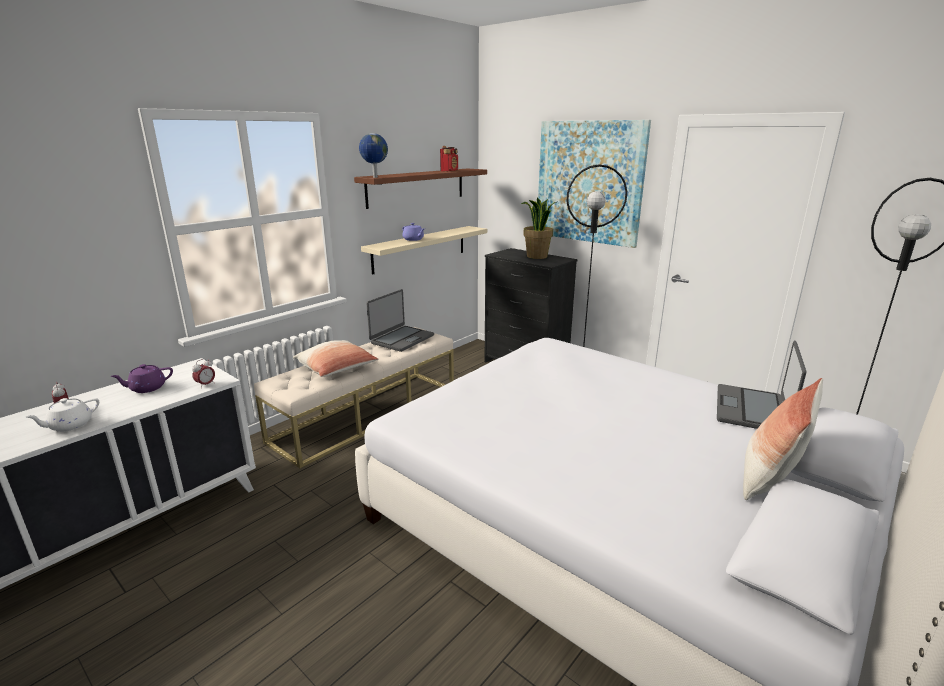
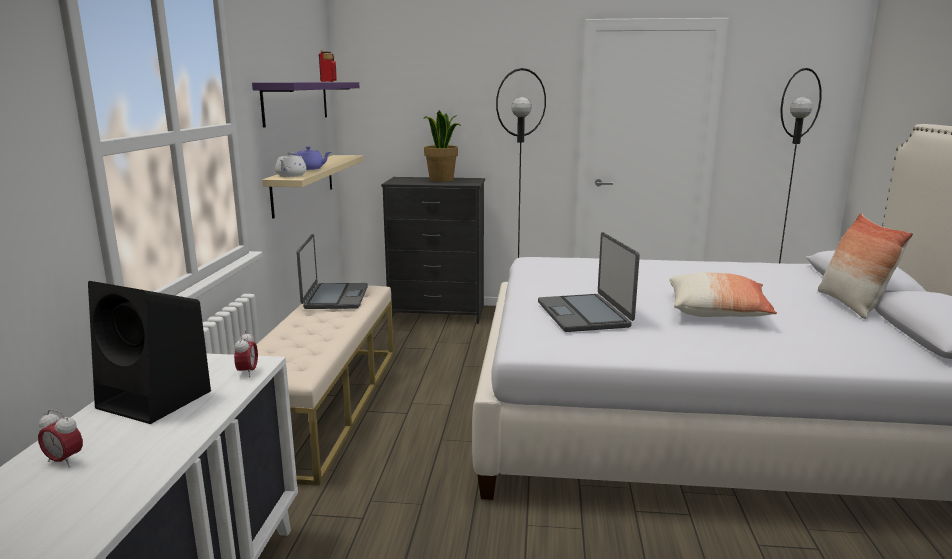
camera: 35 degrees left, 5 degrees down
(69, 425) = (127, 471): white teapot -> white teapot (291, 175)
(147, 388) = (157, 400): purple teapot -> black speaker
(337, 369) = (307, 342): pillow -> pillow (717, 312)
(374, 177) = (287, 82): globe -> none
(417, 187) = (296, 102): brown shelf -> purple shelf
(589, 182) = (490, 91): picture -> none
(752, 410) = (765, 270): laptop -> laptop (584, 314)

